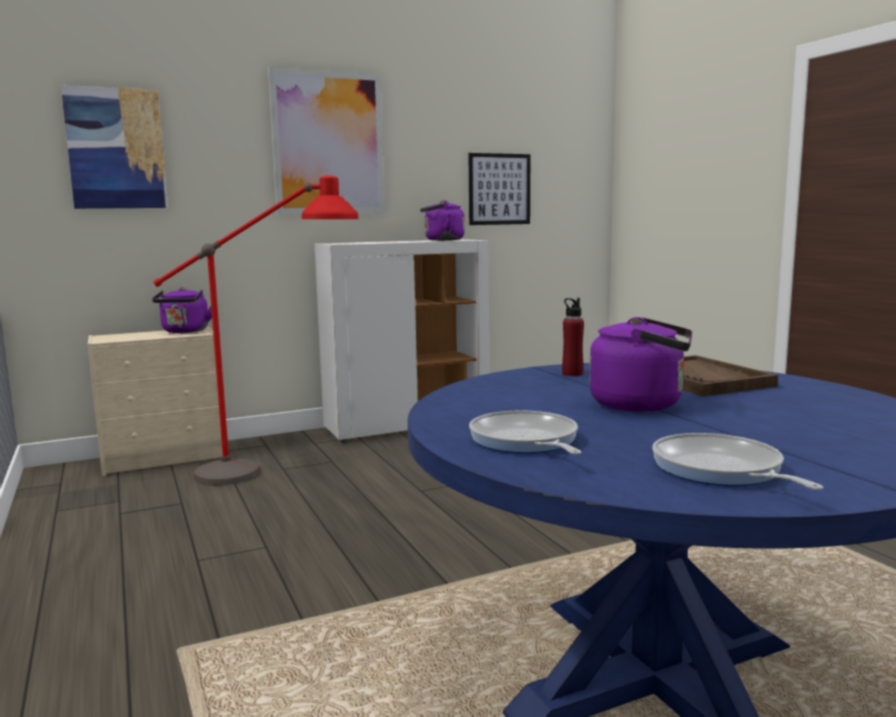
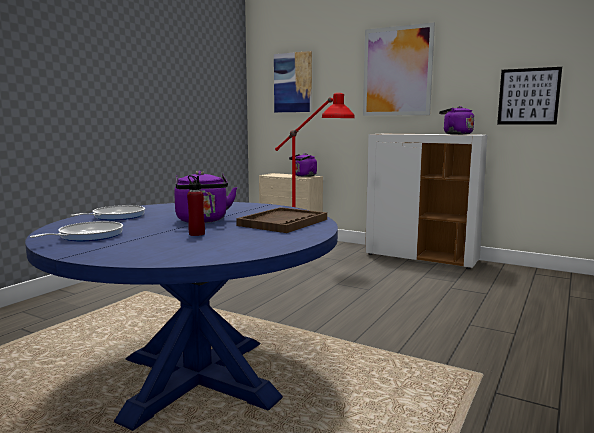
camera: 55 degrees right, 0 degrees up
(572, 374) = (262, 209): red bottle -> red bottle (196, 234)

